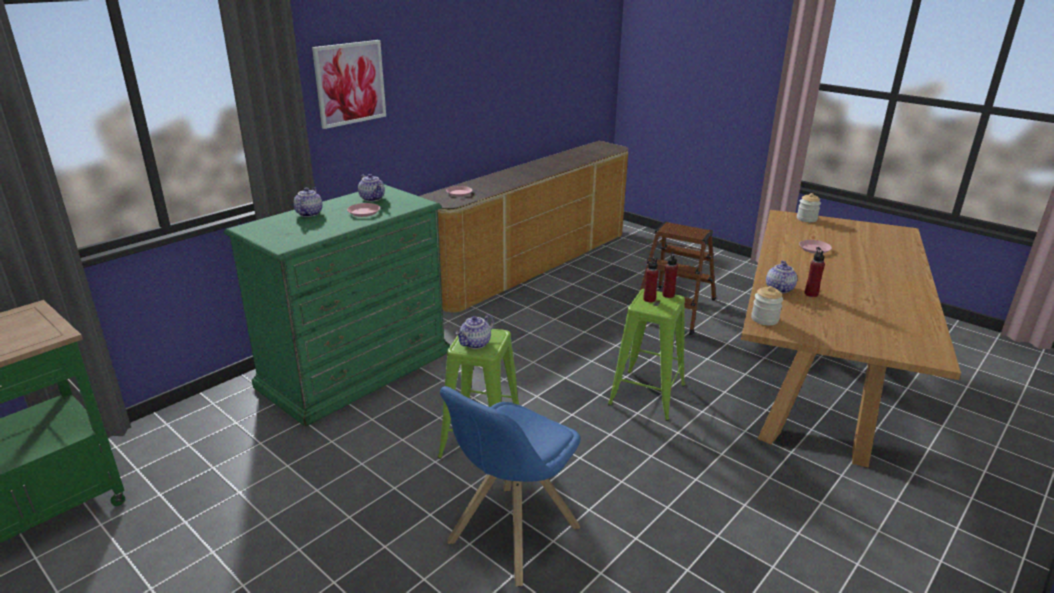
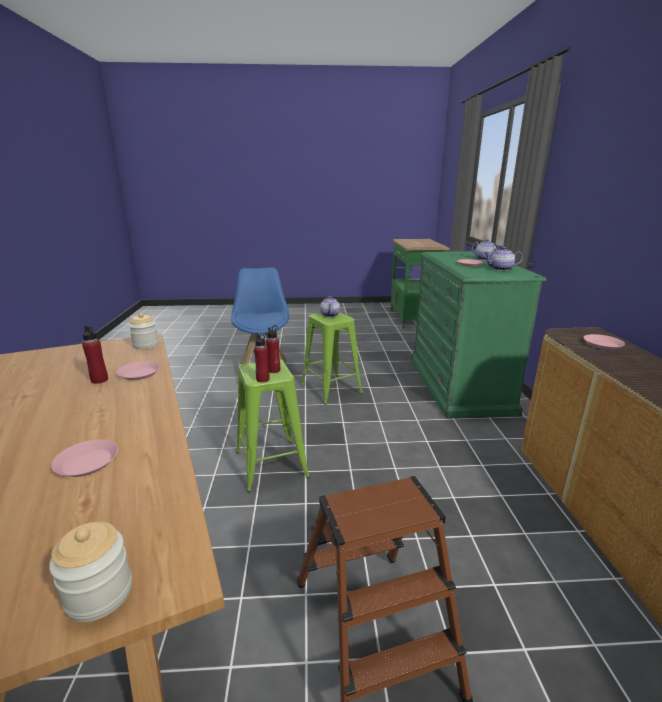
camera: 135 degrees right, 5 degrees down
(350, 83) = (591, 175): picture -> none
(778, 289) = (139, 373): teapot -> pink plate

